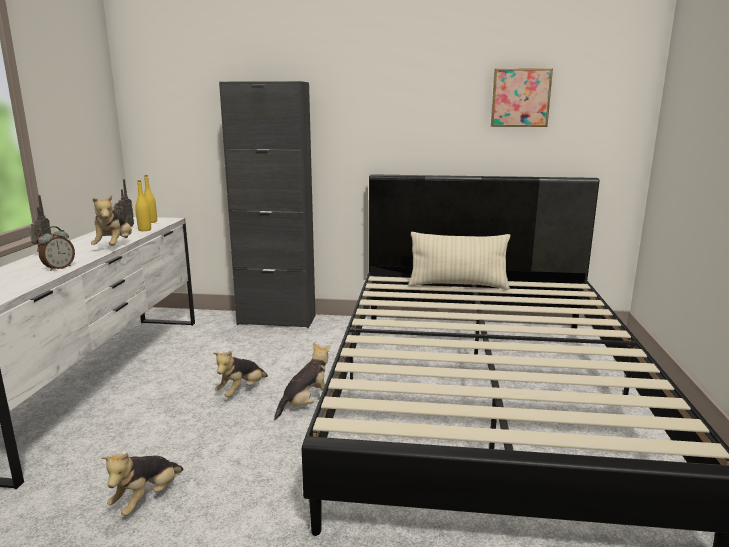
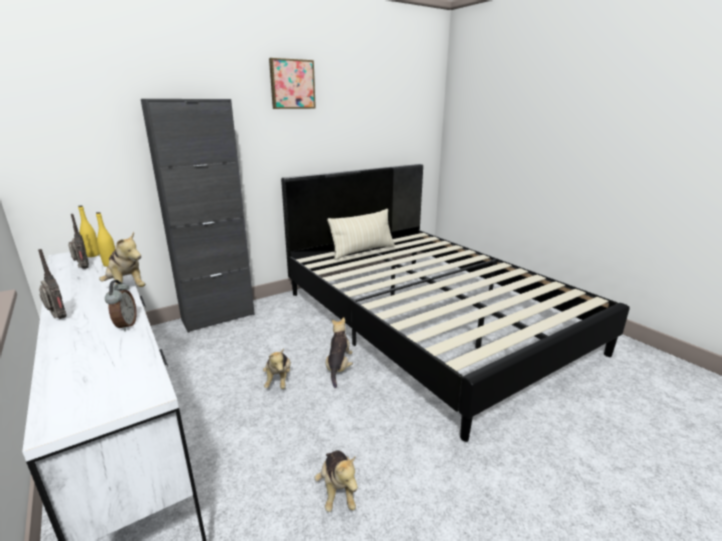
camera: 40 degrees left, 5 degrees up
(520, 98) = (374, 111): picture -> picture (292, 84)

